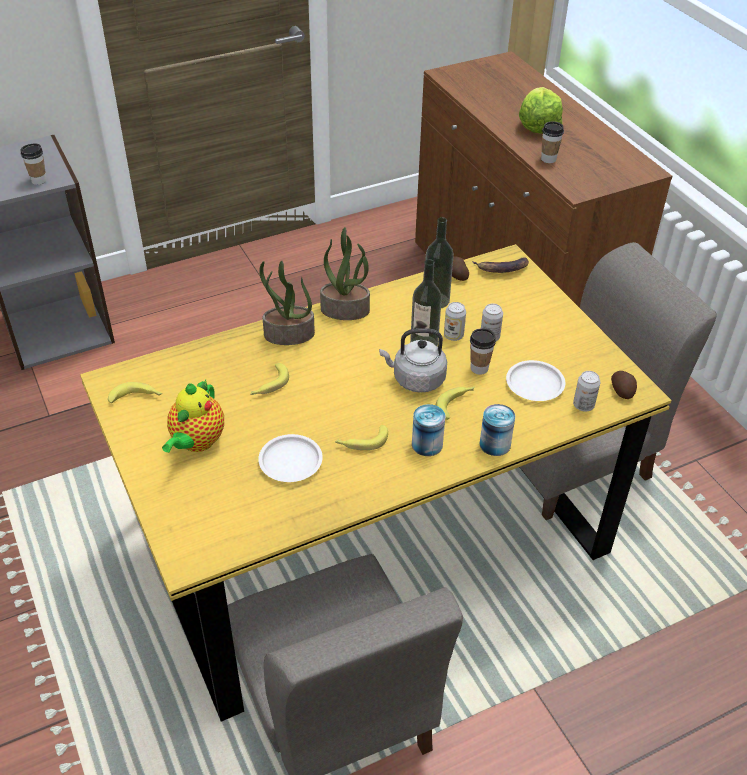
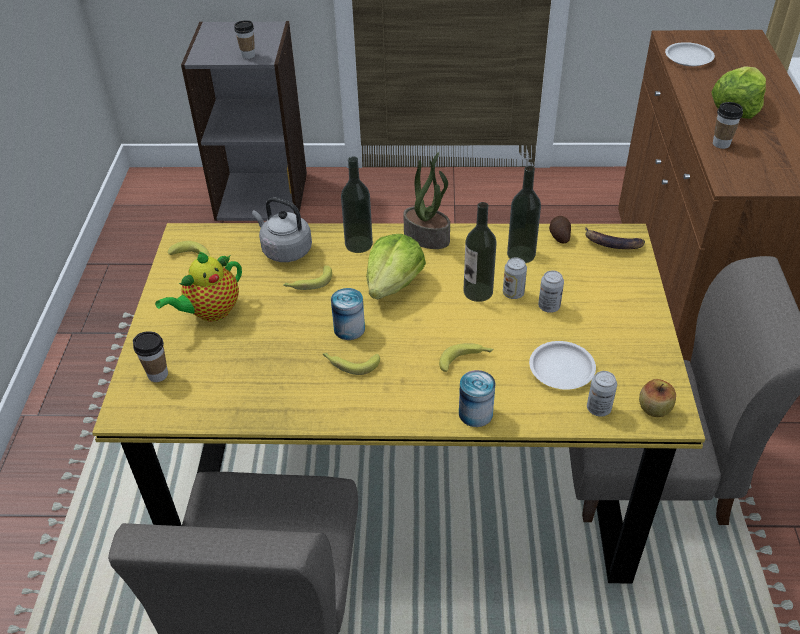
camera: 30 degrees right, 0 degrees up
(288, 335) = (358, 244): potted plant -> bottle
(290, 462) = (274, 358): white plate -> white plate (688, 58)
(347, 360) = (393, 284): none -> lettuce
(416, 379) = (444, 323): grey kettle -> grey kettle (284, 250)
(427, 444) = (409, 388): can -> can (349, 329)
(479, 368) = (515, 333): cup -> cup (158, 374)
(622, 390) = (654, 409): potato -> apple

